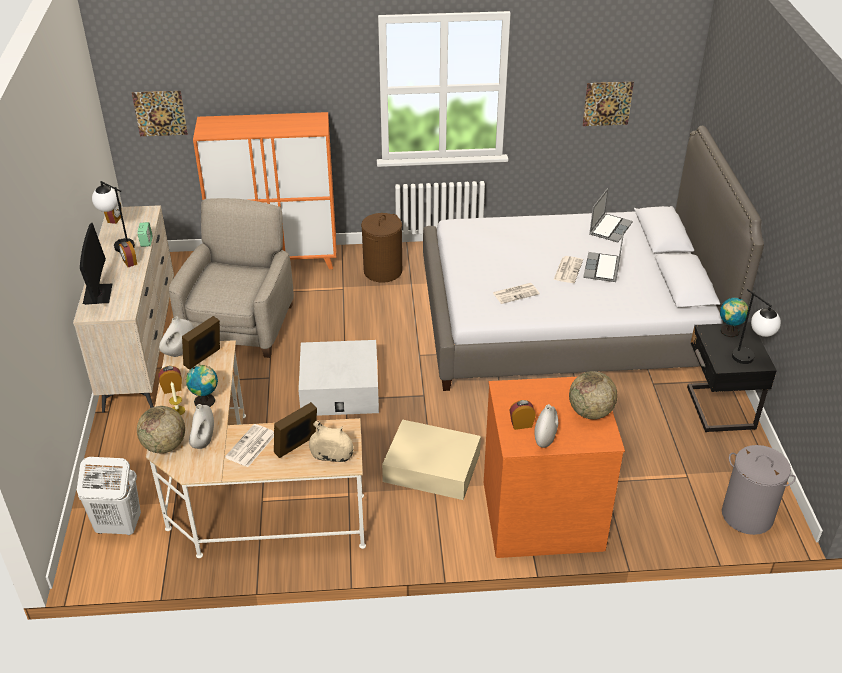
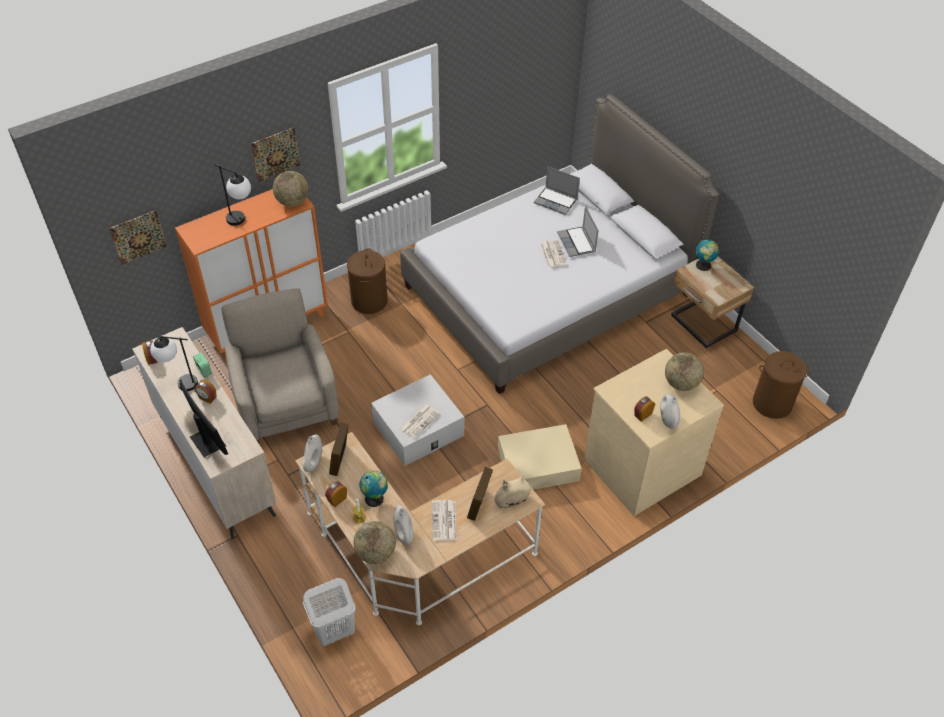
camera: 30 degrees left, 10 degrees up
(312, 126) = (292, 202): none -> globe
(516, 293) = (529, 291): newspaper -> newspaper (419, 421)
(542, 514) = (641, 466): orange dresser -> beige dresser
(607, 103) = (517, 92): picture -> picture (275, 154)
(610, 228) = (556, 201): laptop -> laptop turned 120 degrees clockwise
(718, 409) = (702, 325): black nightstand -> beige nightstand
(746, 515) = (771, 403): grey laundry basket -> brown laundry basket
(749, 362) = (732, 287): table lamp -> table lamp (242, 221)

